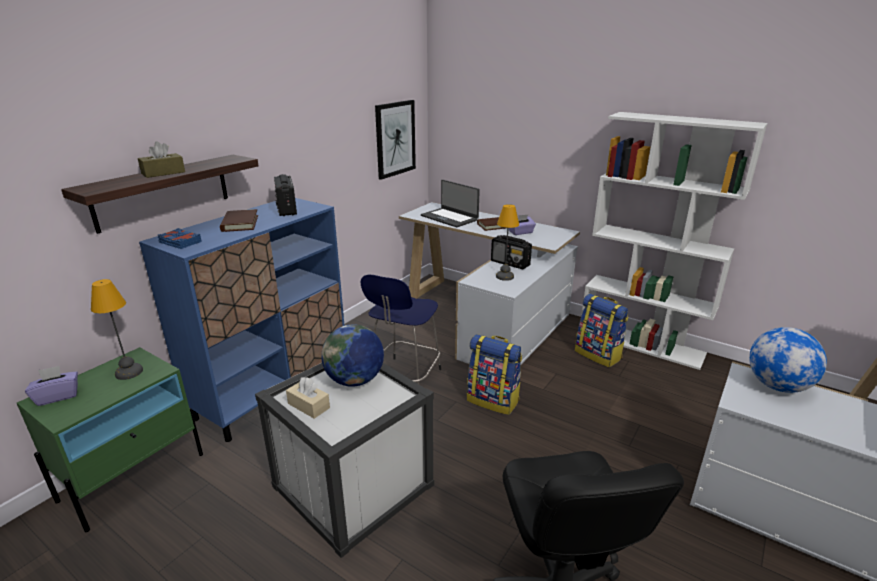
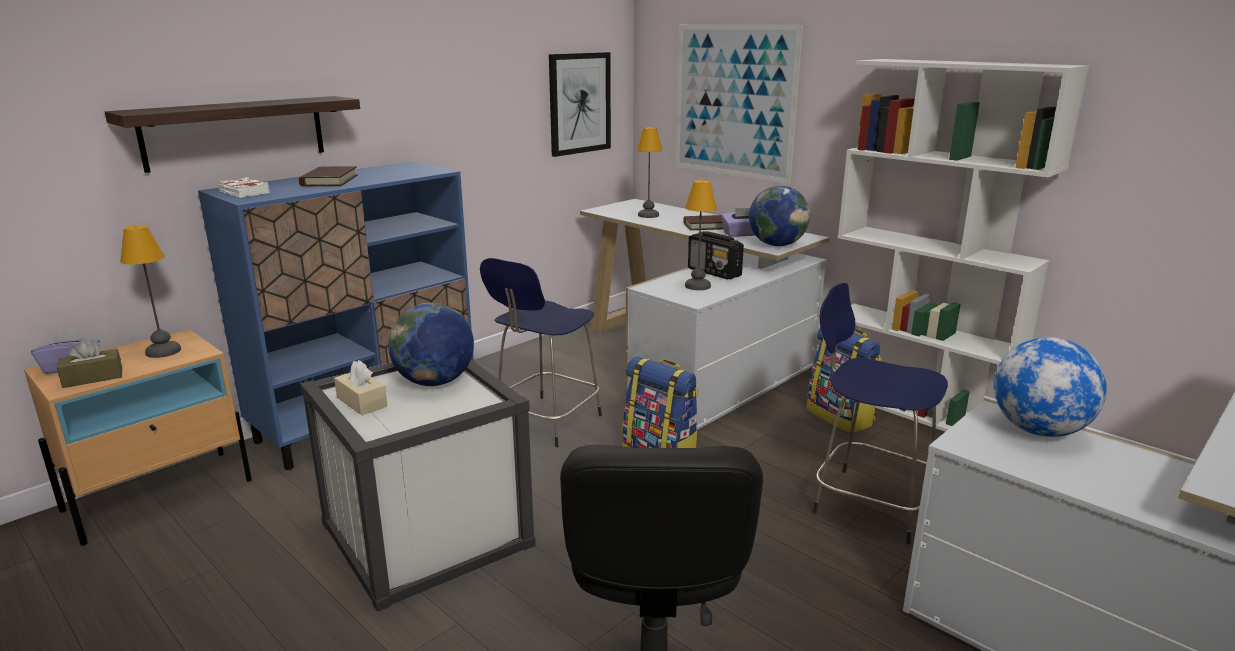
camera: 10 degrees right, 5 degrees down
(134, 476) = (160, 494): green nightstand -> beige nightstand
(163, 173) = (232, 104): brown tissue box -> brown tissue box (93, 378)
(180, 242) = (244, 192): blue book -> white book
(287, 209) = (398, 171): radio -> none
(449, 218) = (649, 215): laptop -> table lamp
(507, 136) = (734, 101): none -> picture
(550, 241) = (777, 245): none -> globe
(639, 422) = (868, 503): none -> blue stool

